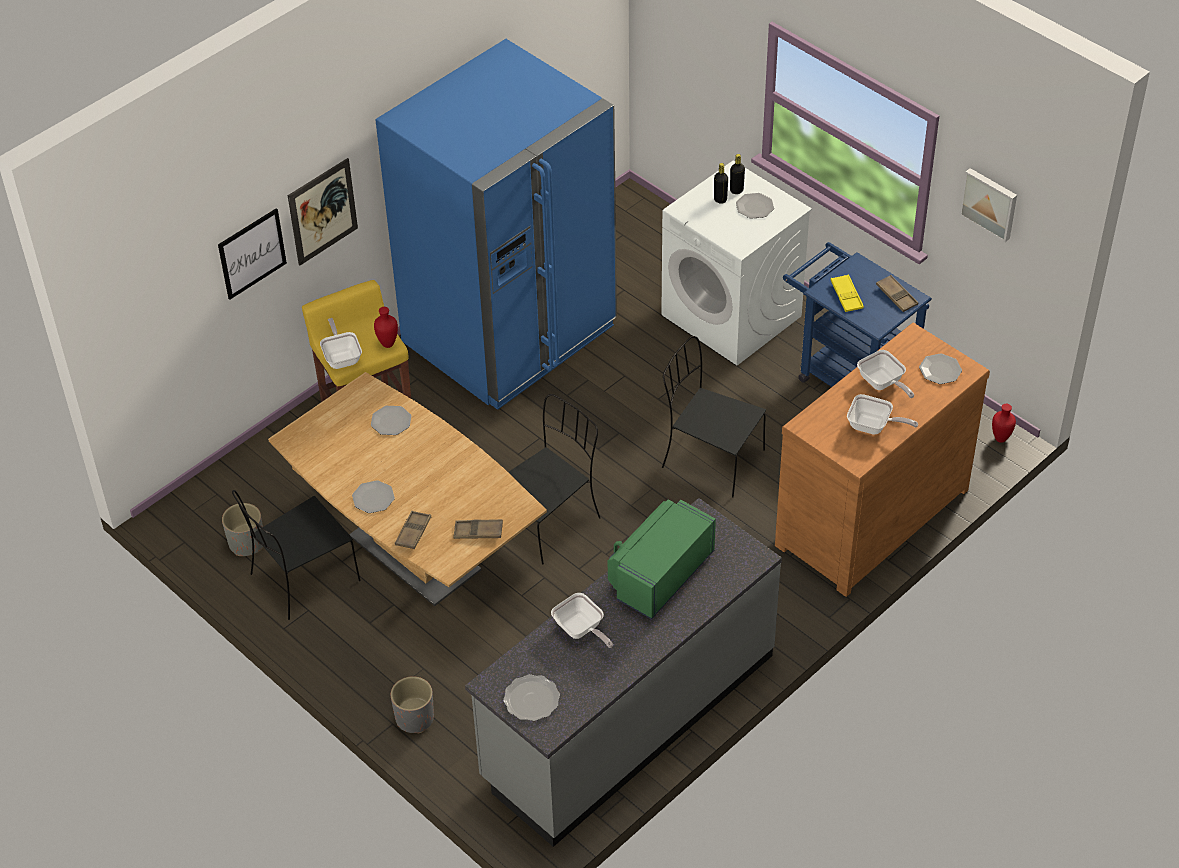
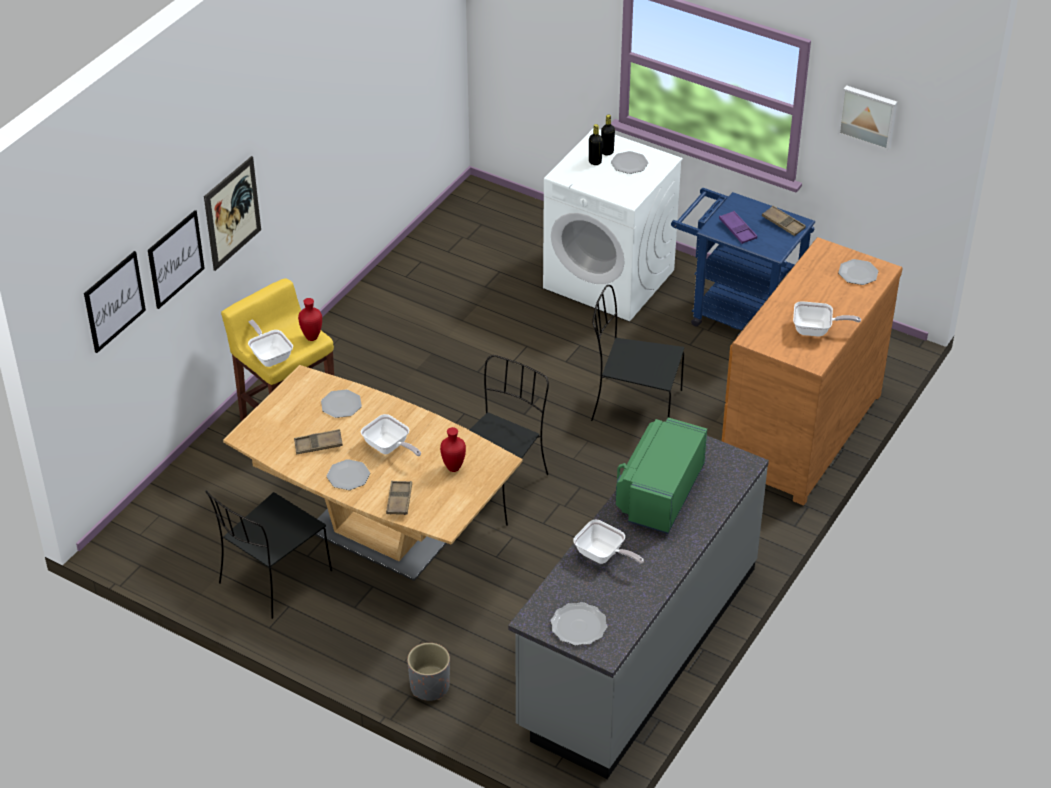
camera: 15 degrees left, 5 degrees down
(177, 291) = (114, 301): none -> picture
(246, 543) = (205, 555): grey planter -> none
(478, 532) = (463, 489): brown tray -> brown tray (318, 445)
(509, 335) = (403, 327): blue fridge -> none
(846, 296) = (737, 230): yellow tray -> purple tray
(882, 384) = (810, 293): frying pan -> frying pan (389, 448)
(1000, 439) = (893, 347): red vase -> red vase (452, 468)

